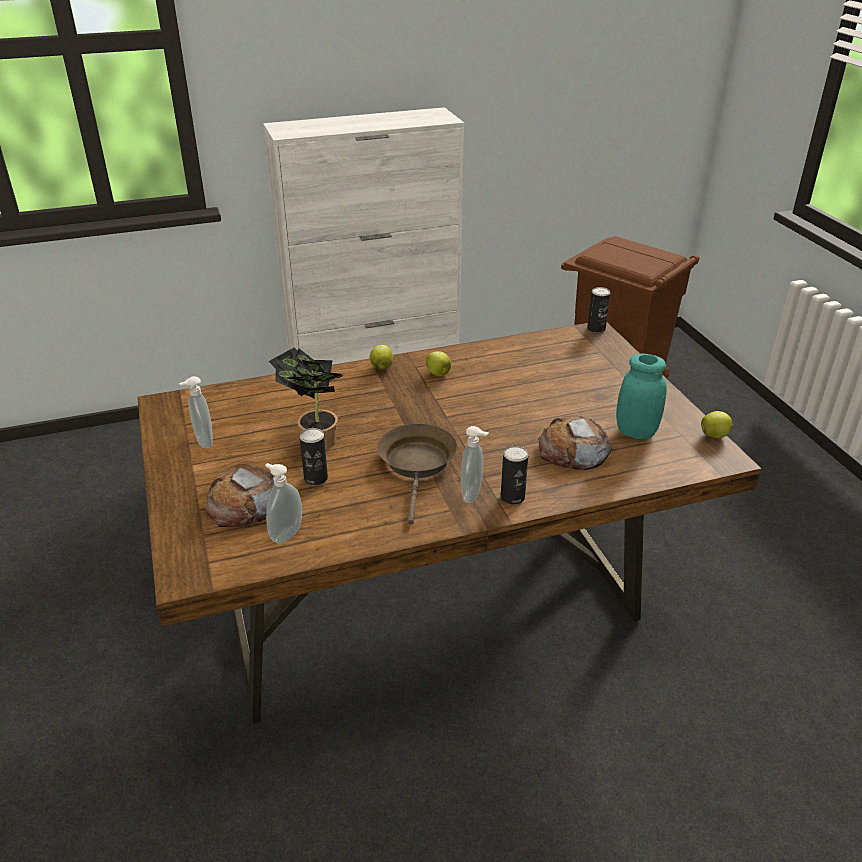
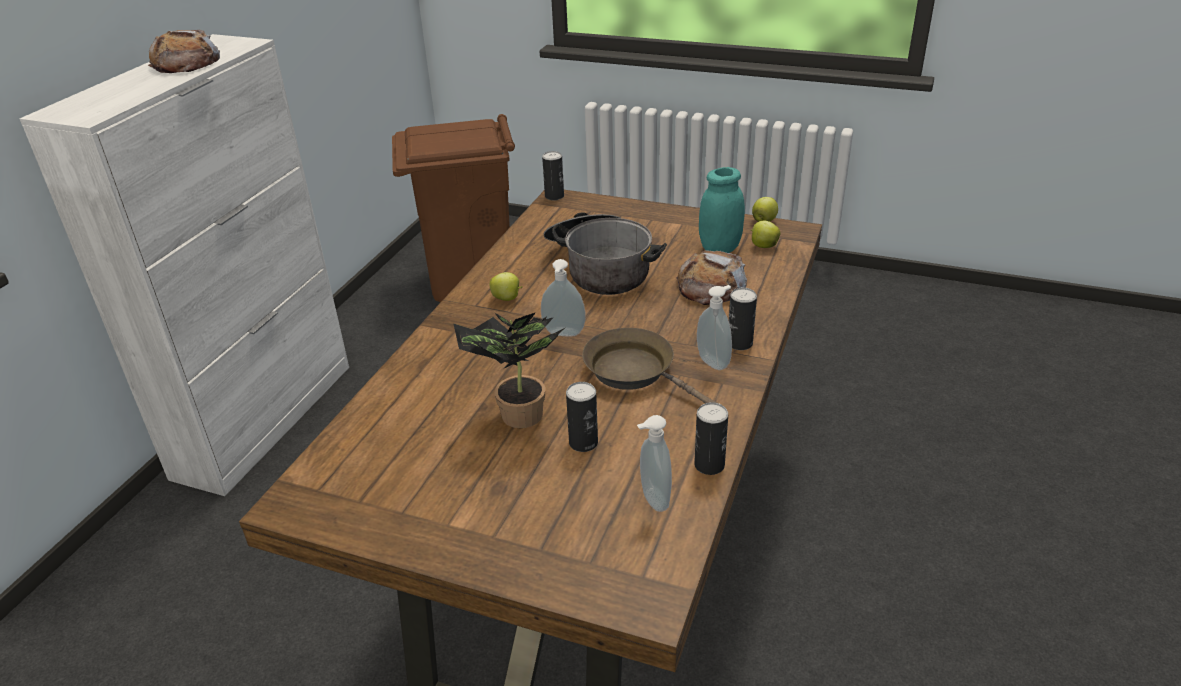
camera: 50 degrees left, 0 degrees up
(202, 442) = (415, 500): soap dispenser -> soap dispenser (563, 334)
(245, 504) = (570, 510): bread -> bread (186, 63)
(346, 544) = (709, 465): none -> can
(381, 367) = (448, 324): apple -> apple (763, 246)
(527, 392) = (600, 268): none -> cooking pot

